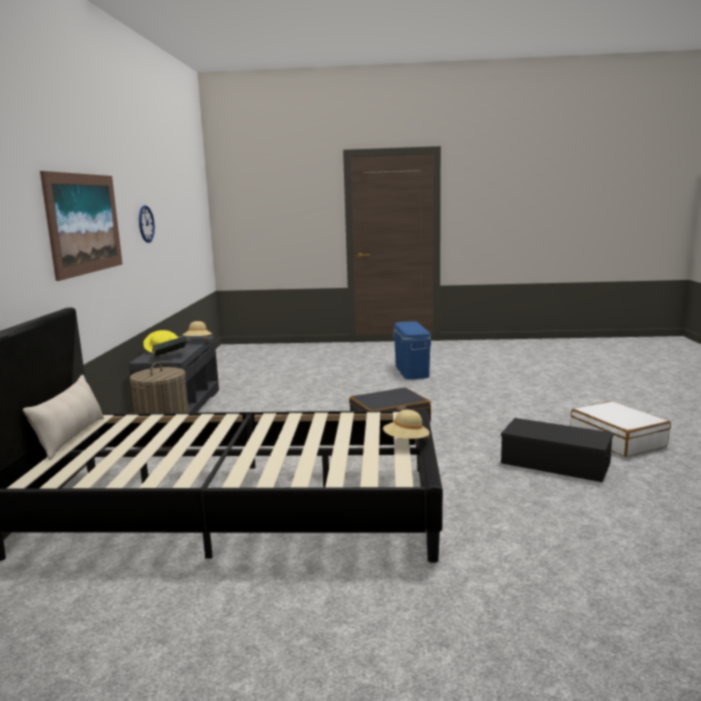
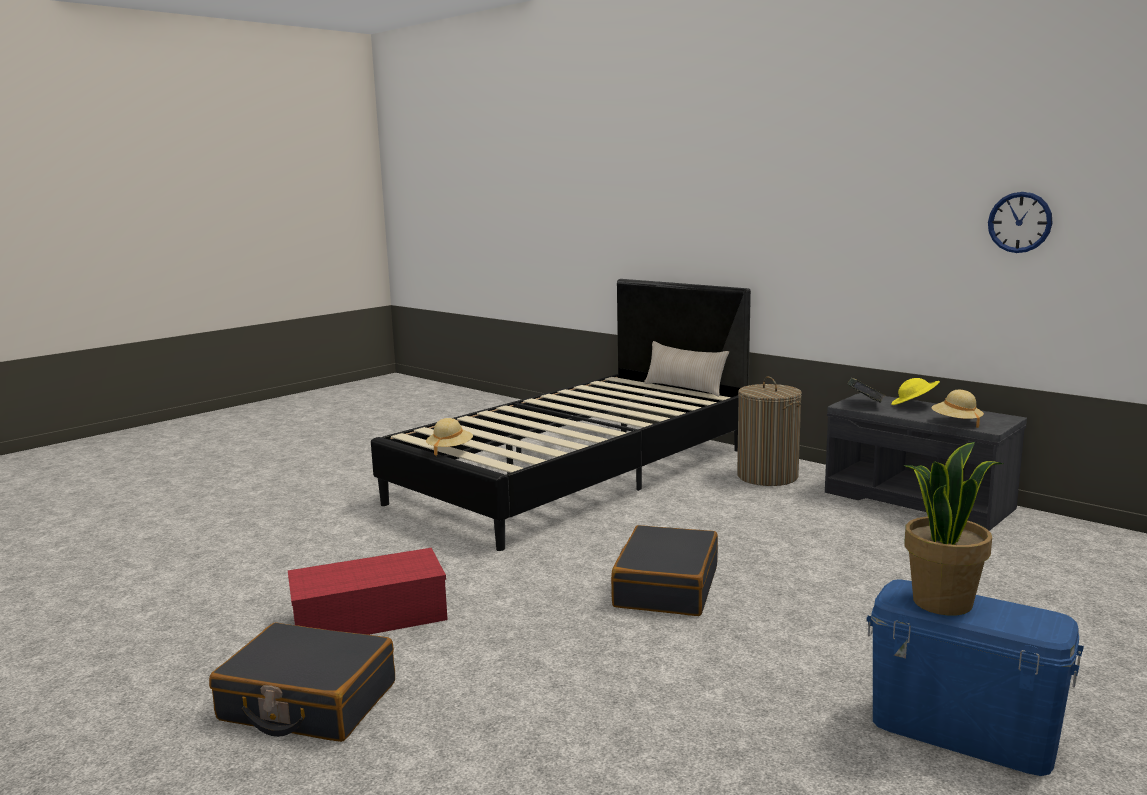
camera: 130 degrees right, 0 degrees up
(85, 223) = (826, 210): picture -> none
(414, 328) = (941, 602): none -> potted plant
(557, 463) = (367, 618): black storage box -> red storage box
(617, 440) = (307, 702): white suitcase -> black suitcase

